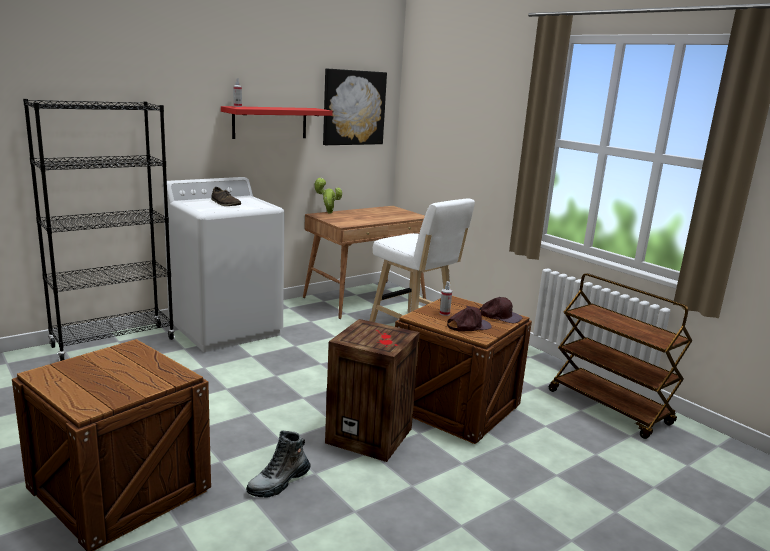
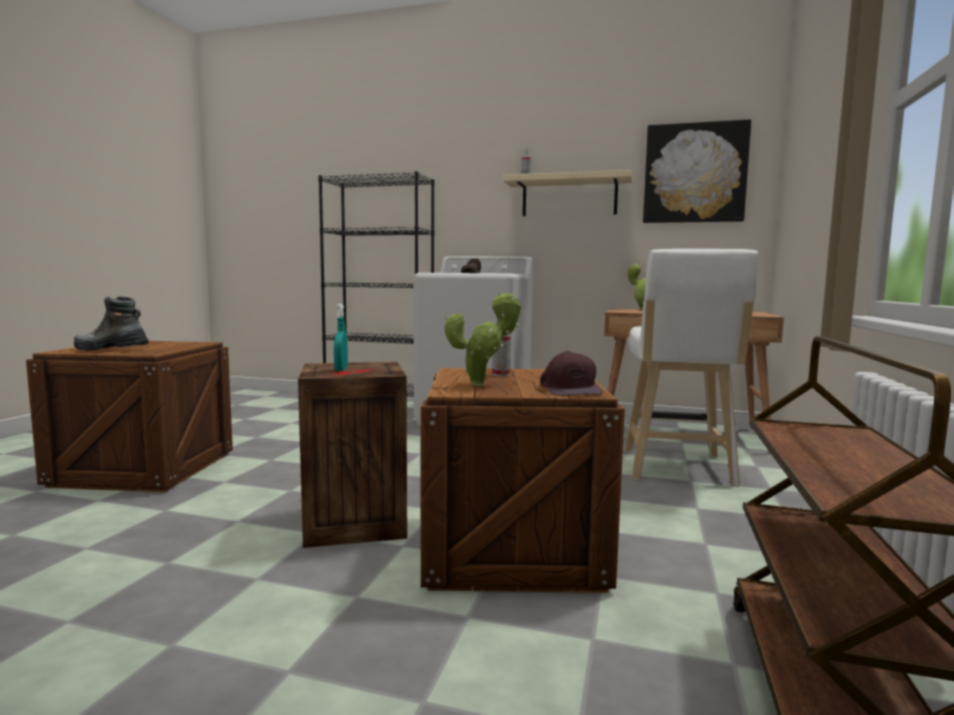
camera: 55 degrees right, 10 degrees down
(270, 122) = (569, 197): red shelf -> beige shelf
(279, 482) = (203, 512): boot -> boot (110, 349)
(375, 339) = (341, 369): none -> turquoise spray bottle
(468, 326) = (482, 384): brown cap -> potted plant

